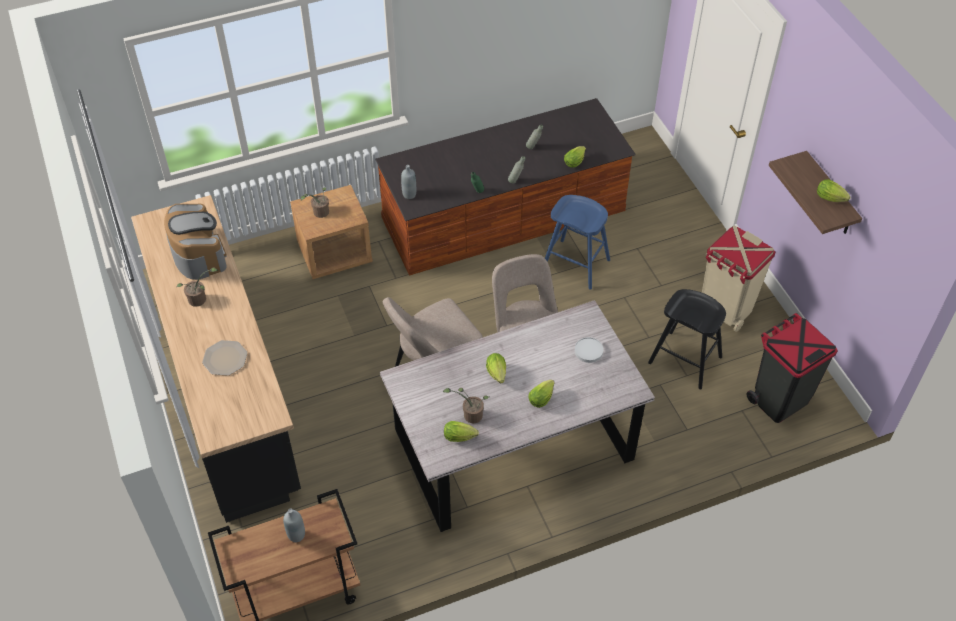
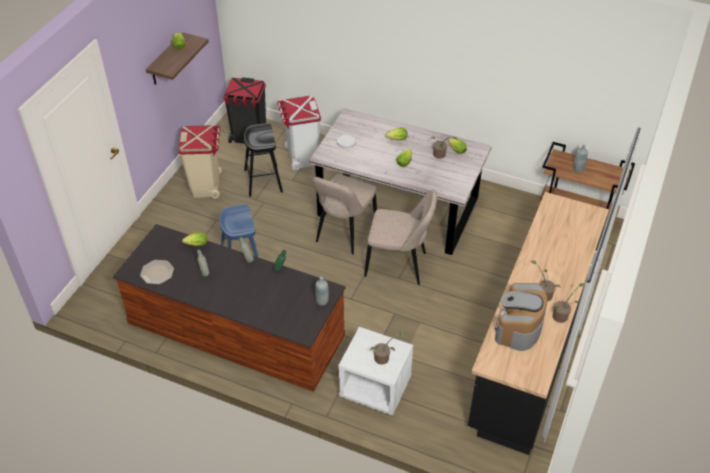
camera: 135 degrees left, 5 degrees down
(165, 291) = (562, 316): none -> potted plant
(225, 358) = (555, 248): plate -> plate (157, 273)
(335, 253) = (374, 388): brown nightstand -> white nightstand
(691, 422) = (302, 157): none -> white trash can

